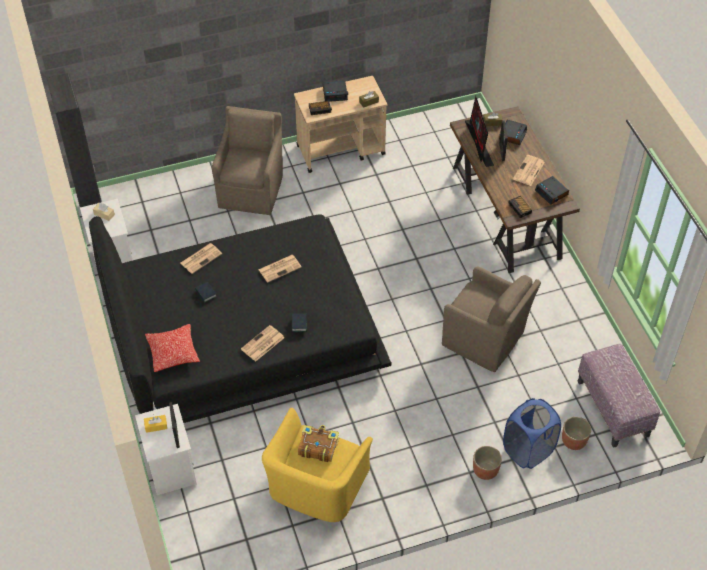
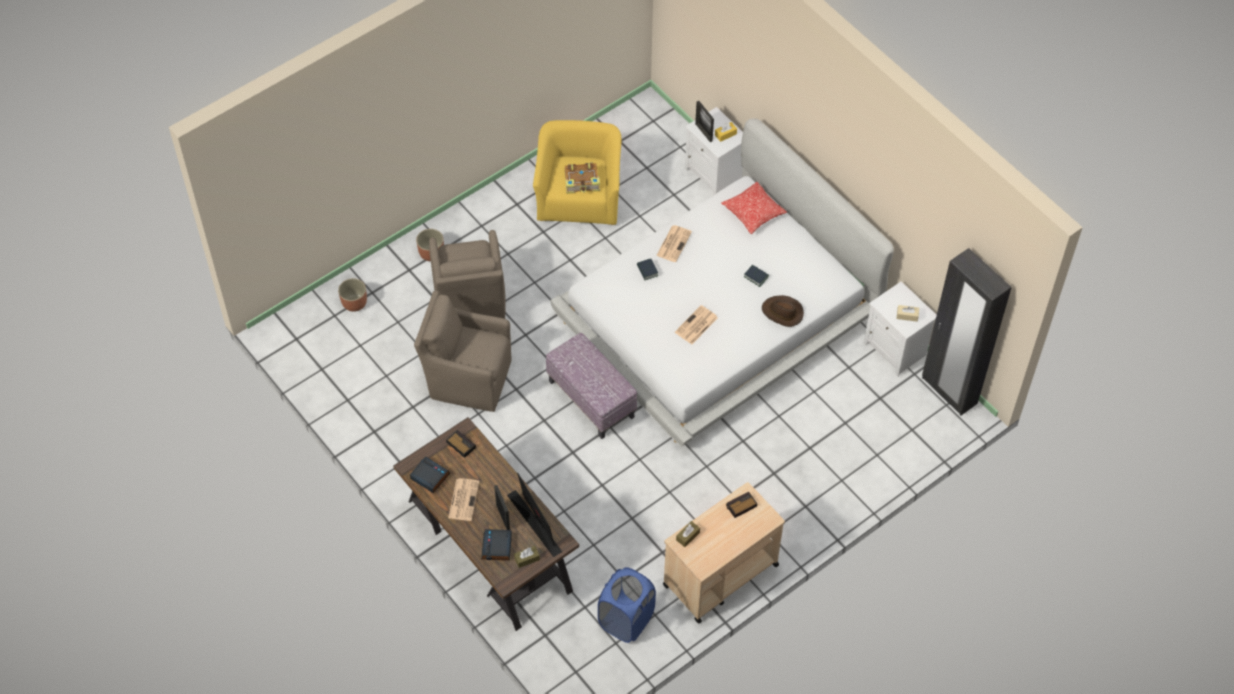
camera: 160 degrees right, 5 degrees up
(201, 258) = (782, 312): newspaper -> brown hat
(242, 331) = (718, 315): black bed -> white bed
(251, 189) = (798, 484): brown armchair -> brown armchair (470, 302)
(335, 93) = (734, 536): alarm clock -> none
(528, 450) = (396, 282): blue laundry basket -> blue laundry basket (626, 620)
(612, 408) = (322, 345): ottoman -> ottoman (592, 399)

